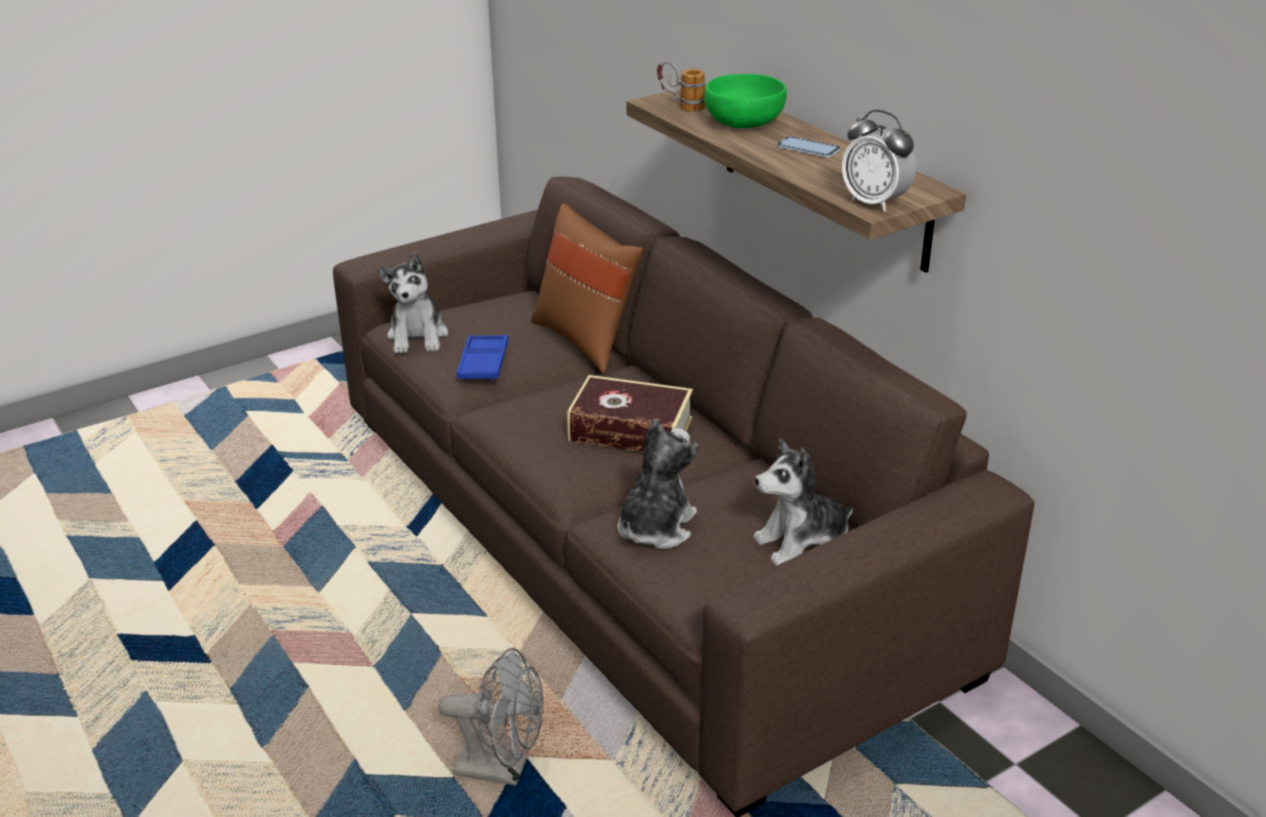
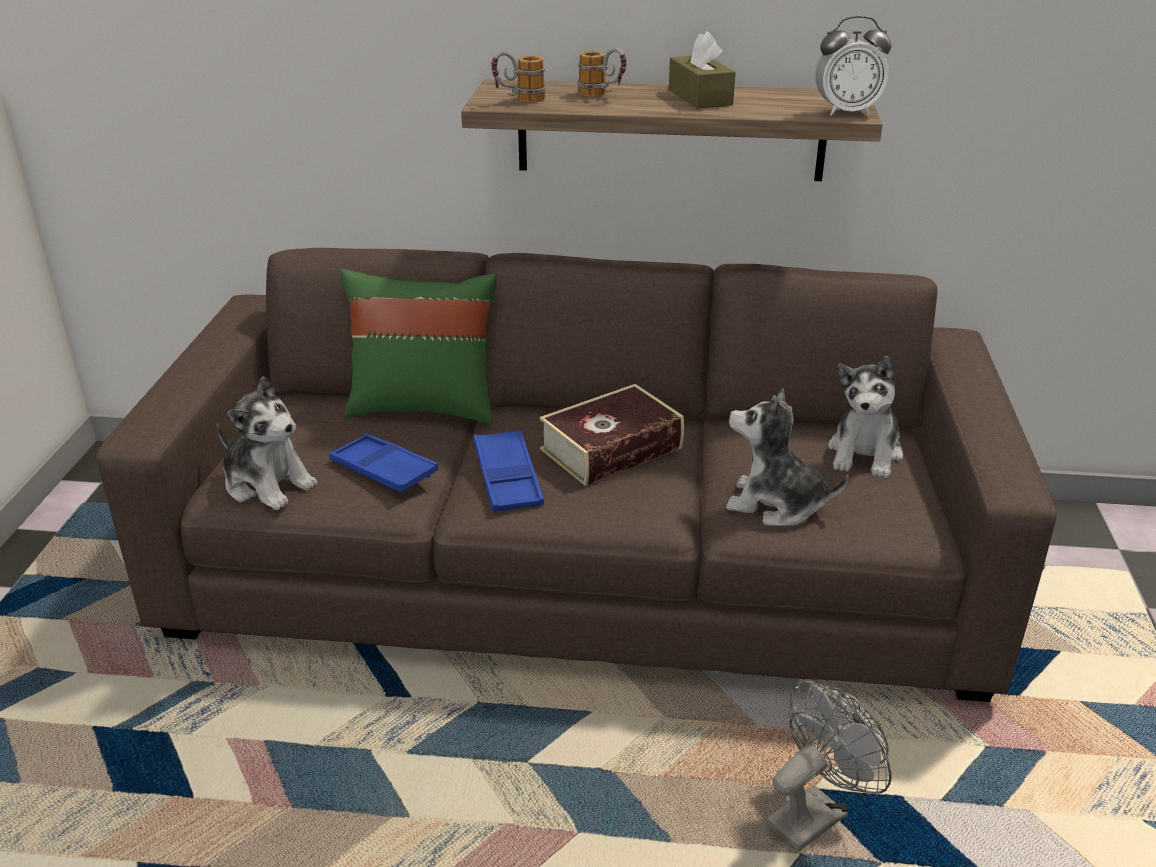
camera: 50 degrees left, 0 degrees up
(536, 408) = (507, 478): none -> blue tray
(586, 340) = (424, 406): brown pillow -> green pillow
(655, 528) = (776, 504): plush toy -> plush toy turned 45 degrees counterclockwise
(745, 122) = (602, 95): green bowl -> mug
(808, 149) = (700, 97): phone -> brown tissue box

